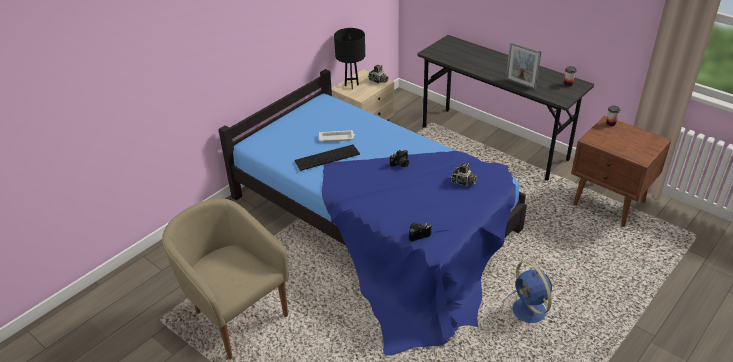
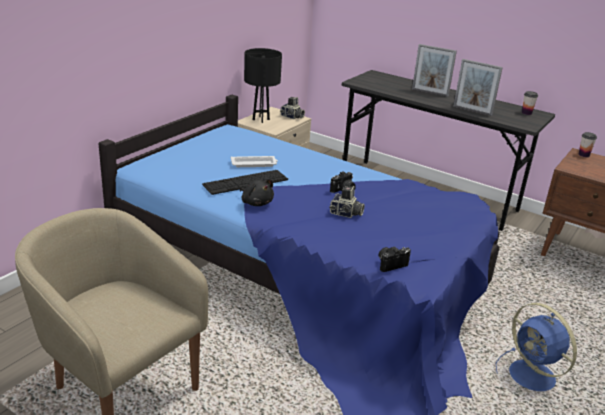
camera: 10 degrees left, 10 degrees down
(332, 178) = (256, 203): none -> black plush toy
(463, 182) = (430, 209): camera -> camera (346, 214)
(491, 62) = (430, 92): none -> picture frame

